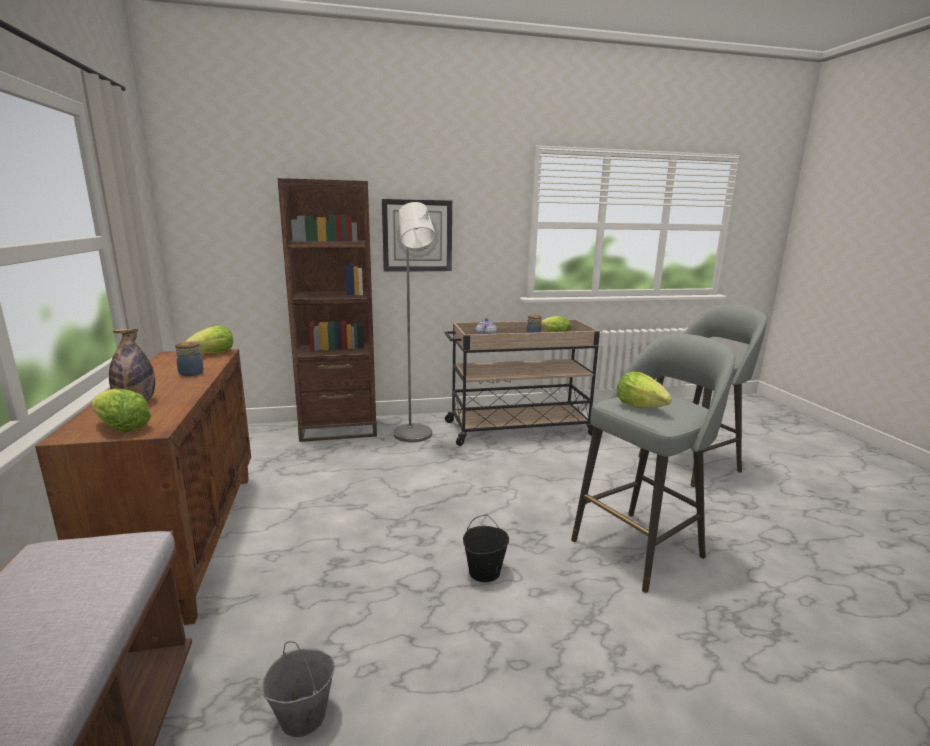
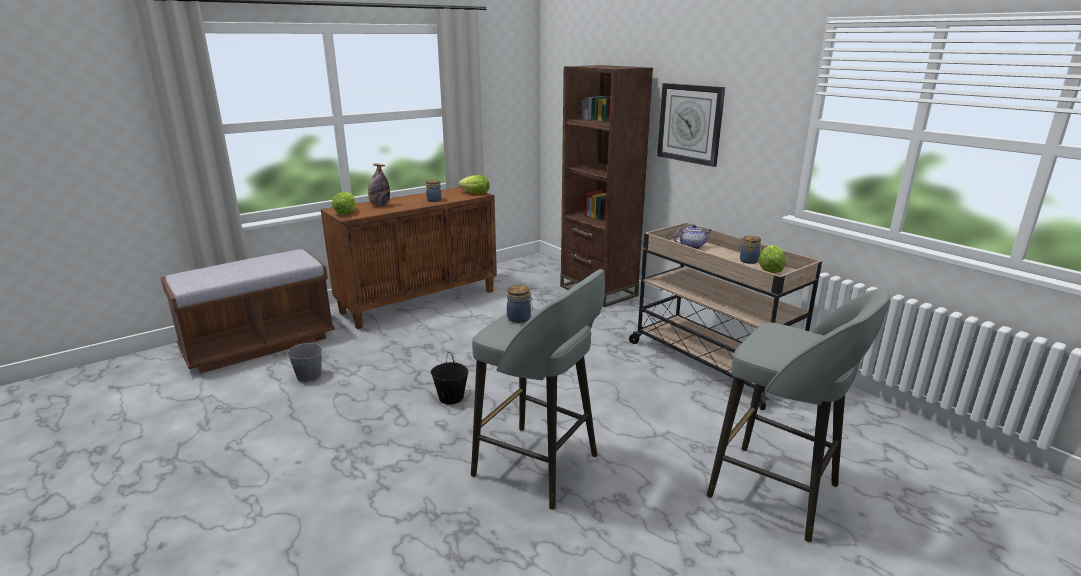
camera: 65 degrees right, 5 degrees up
(415, 437) = (623, 321): grey floor lamp -> none
(640, 406) = (520, 318): lettuce -> jar

